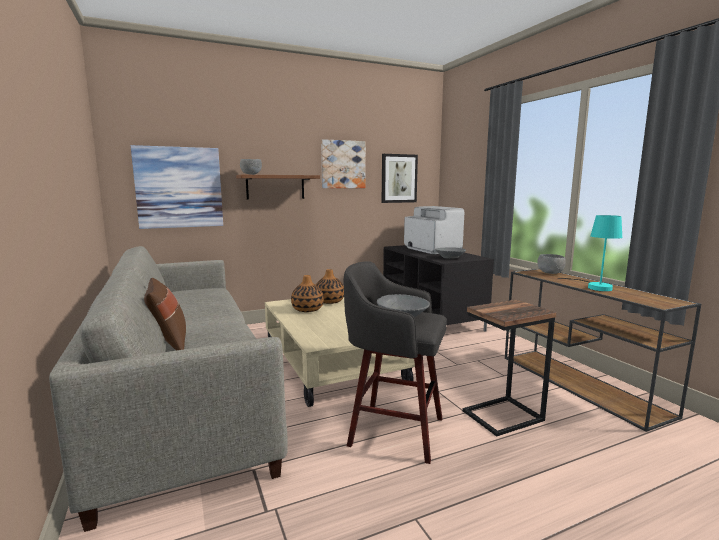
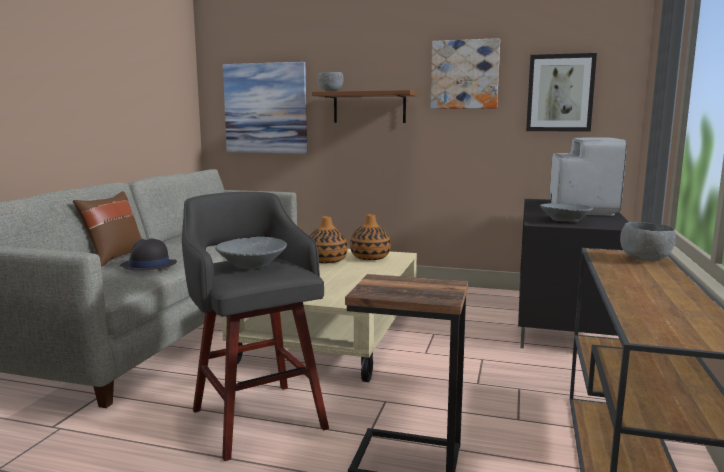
camera: 40 degrees right, 0 degrees up
(228, 342) = (148, 265): none -> black hat
(594, 287) = (643, 289): turquoise table lamp -> none

